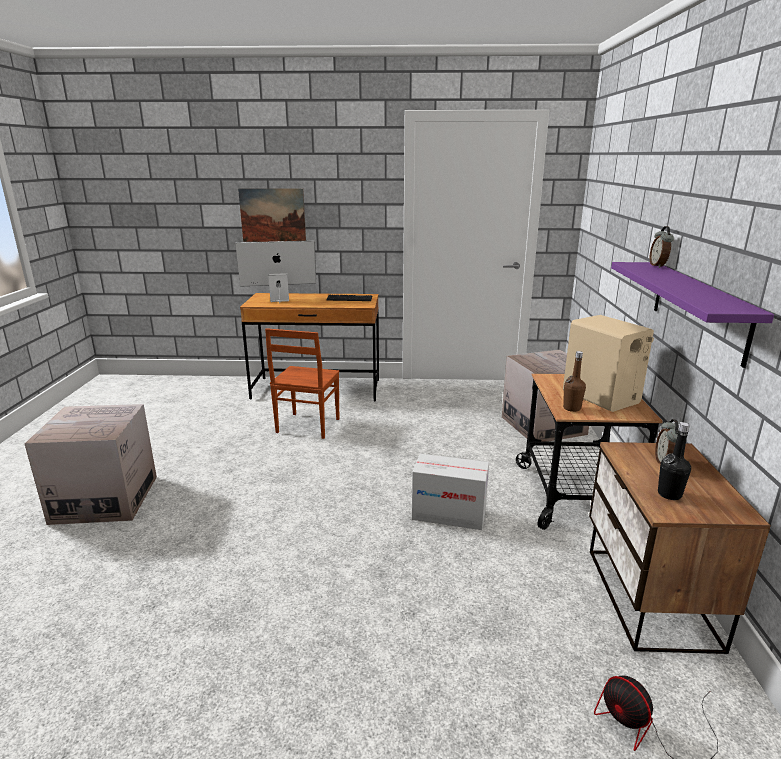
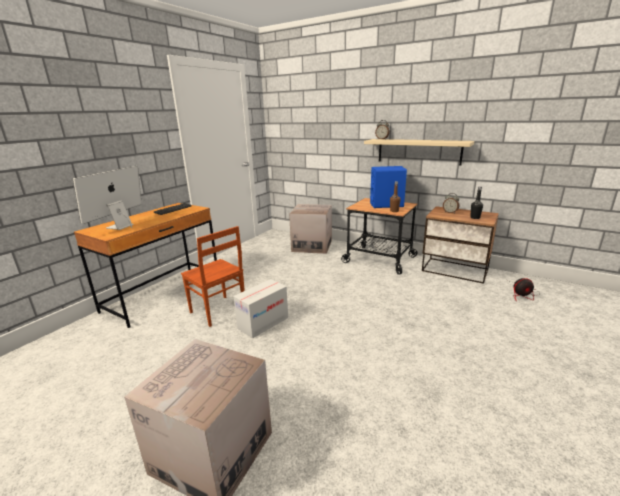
camera: 60 degrees left, 0 degrees up
(272, 215) = (72, 149): picture -> none
(448, 514) = (371, 292): cardboard box -> cardboard box (263, 323)
(601, 397) = (386, 205): beige speaker -> blue speaker
(698, 309) = (418, 151): purple shelf -> beige shelf

